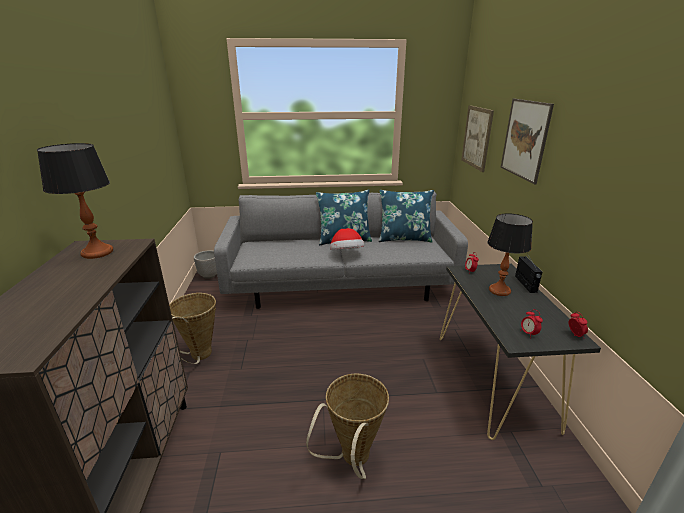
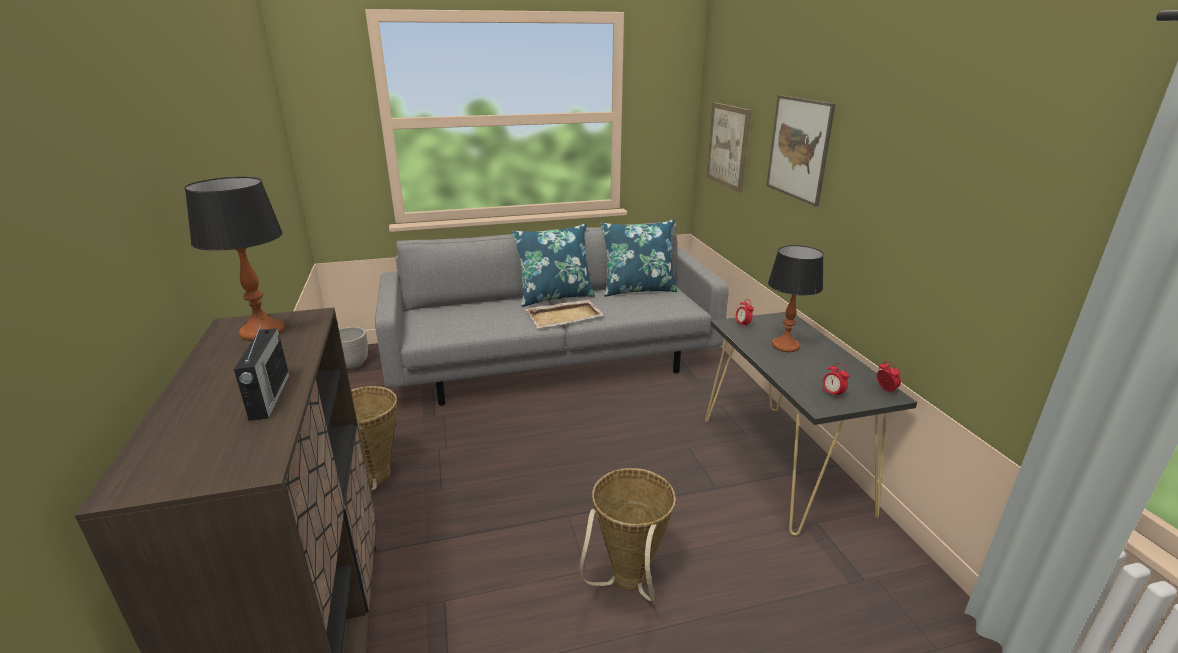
camera: 10 degrees left, 0 degrees up
(346, 254) = (565, 316): hat -> beige tray
(525, 284) = (815, 335): radio -> radio (269, 397)

